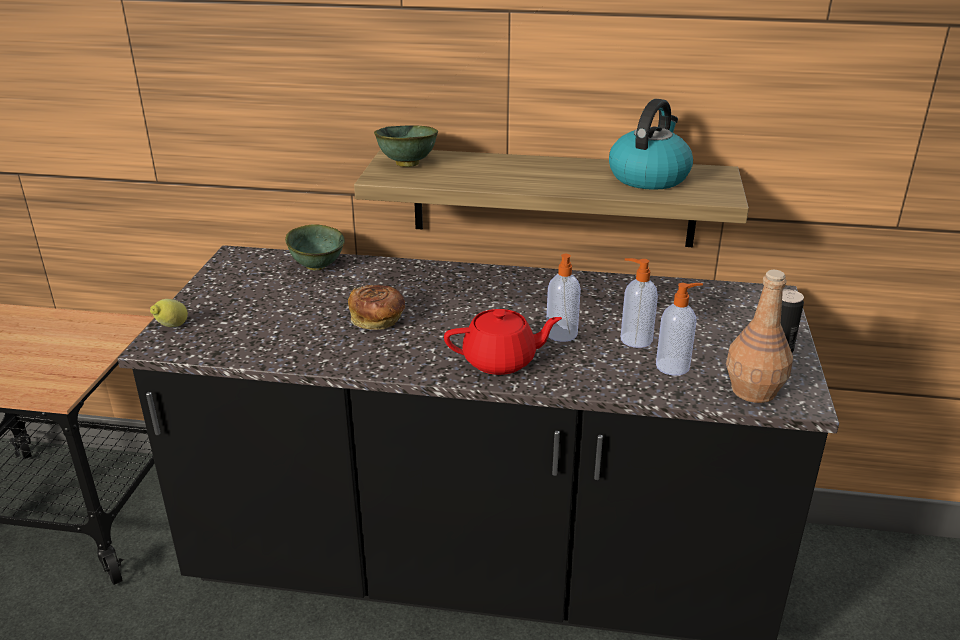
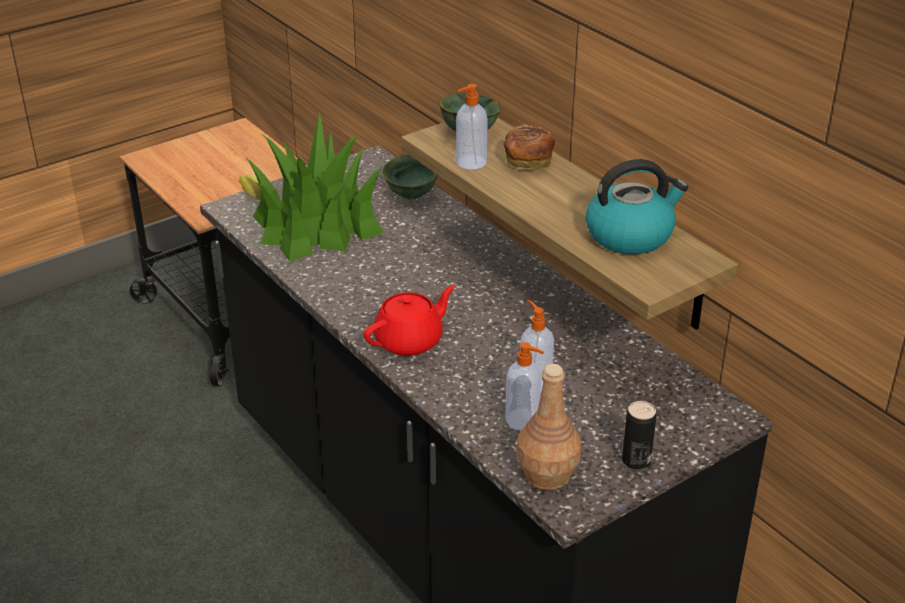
camera: 45 degrees right, 5 degrees up
(269, 321) = (315, 225): none -> potted plant
(377, 320) = (382, 262): bread -> bread (527, 161)
(501, 361) = (410, 341): red teapot -> red teapot turned 75 degrees counterclockwise
(561, 334) = (487, 346): soap dispenser -> soap dispenser (470, 163)

